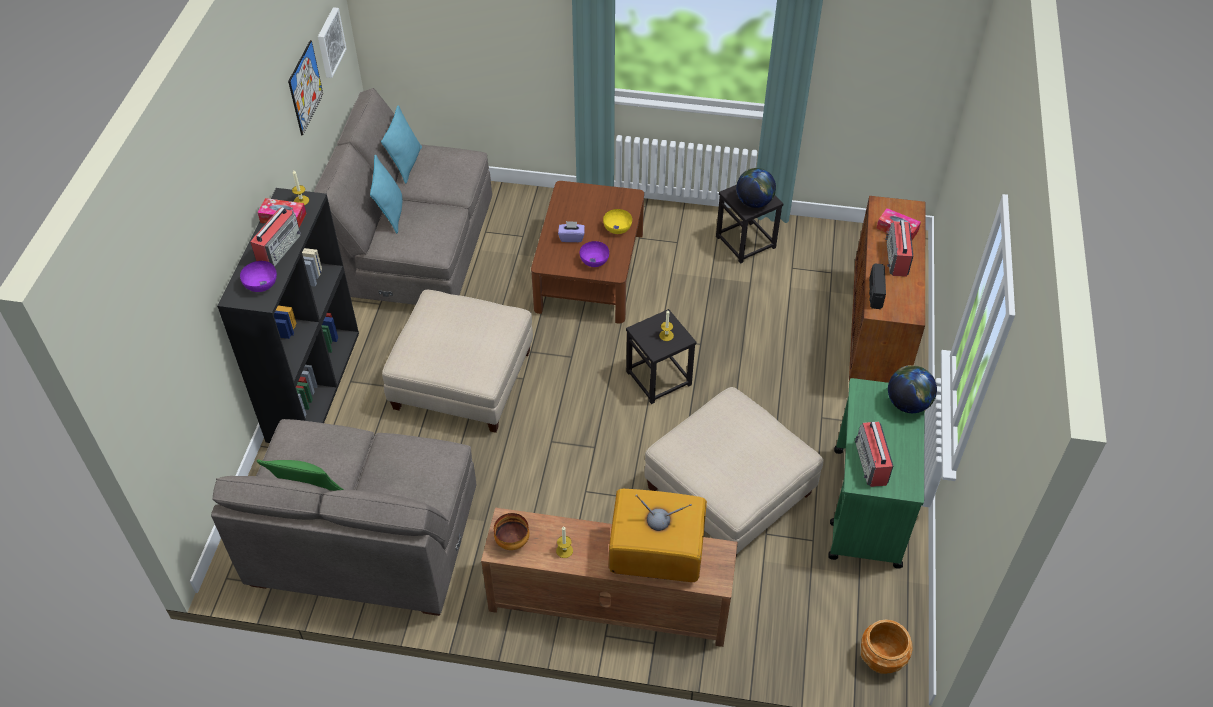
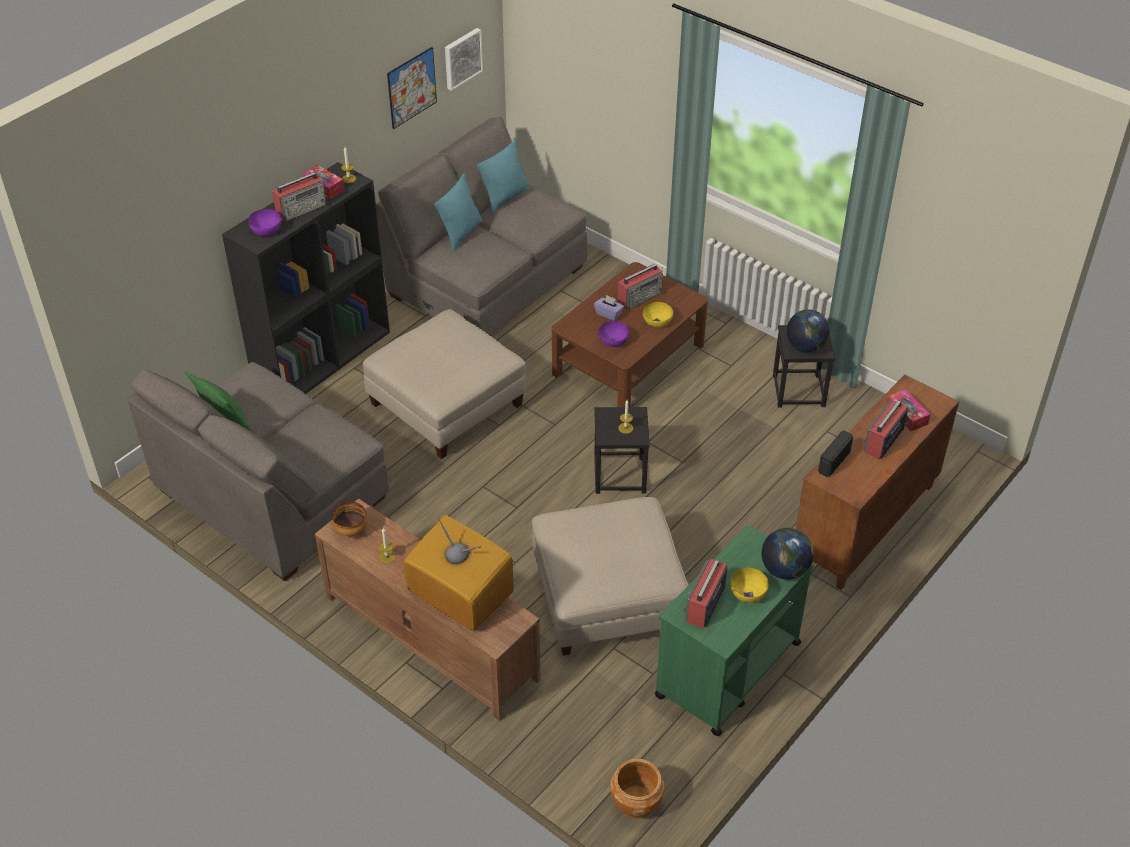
camera: 30 degrees right, 5 degrees down
(586, 211) = (640, 297): none -> radio
(896, 437) = (748, 593): none -> yellow bowl

